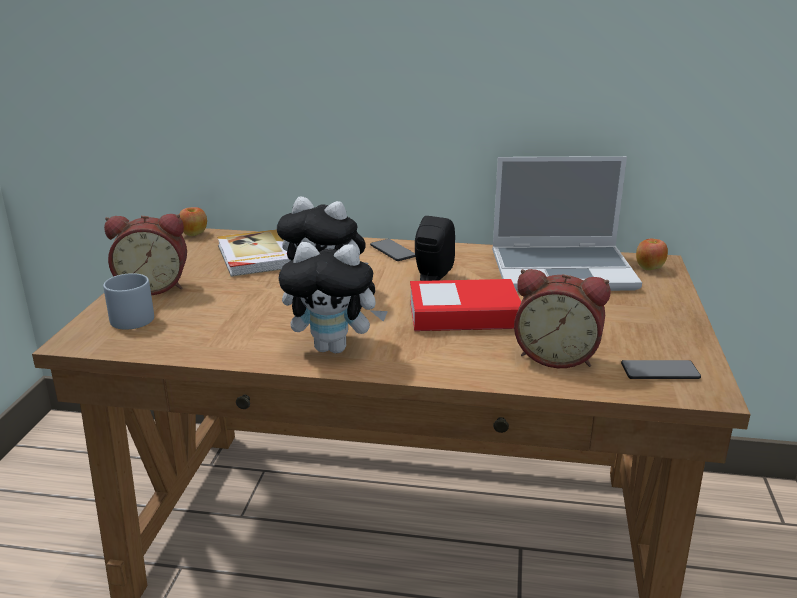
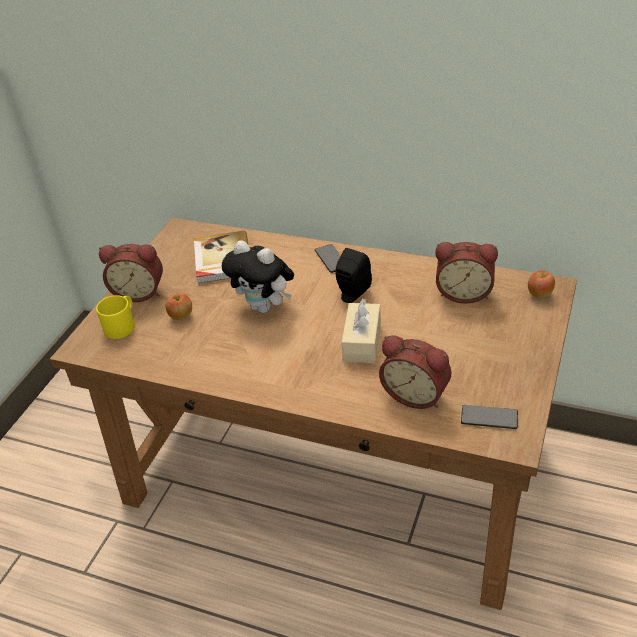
camera: 15 degrees right, 15 degrees up
(135, 316) = (122, 324): grey mug -> yellow mug
(194, 234) = (179, 228): apple -> apple (181, 316)
(334, 347) = (255, 370): plush toy -> none
(464, 315) = (362, 342): book -> beige tissue box
(563, 270) = (464, 292): laptop -> alarm clock

